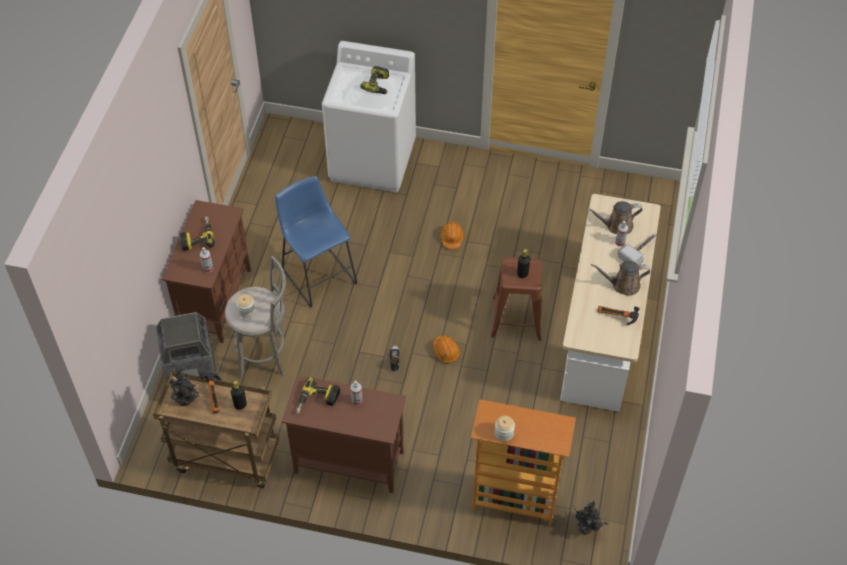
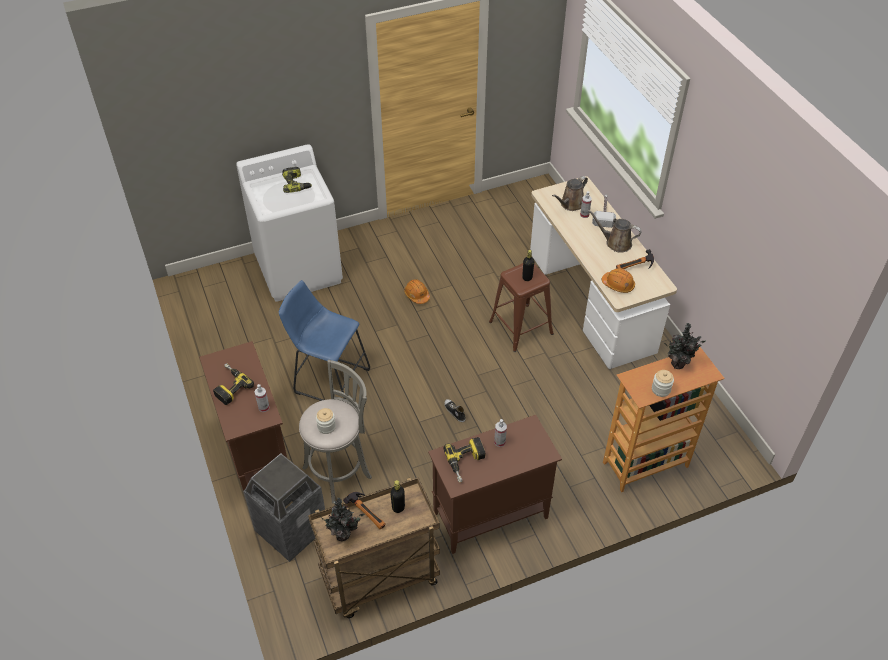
camera: 35 degrees left, 5 degrees down
(446, 351) = (489, 382): orange hard hat -> orange hard hat (618, 285)
(587, 528) = (715, 452): potted plant -> potted plant (679, 363)
(623, 285) = (616, 243): brown watering can -> brown watering can turned 60 degrees clockwise

